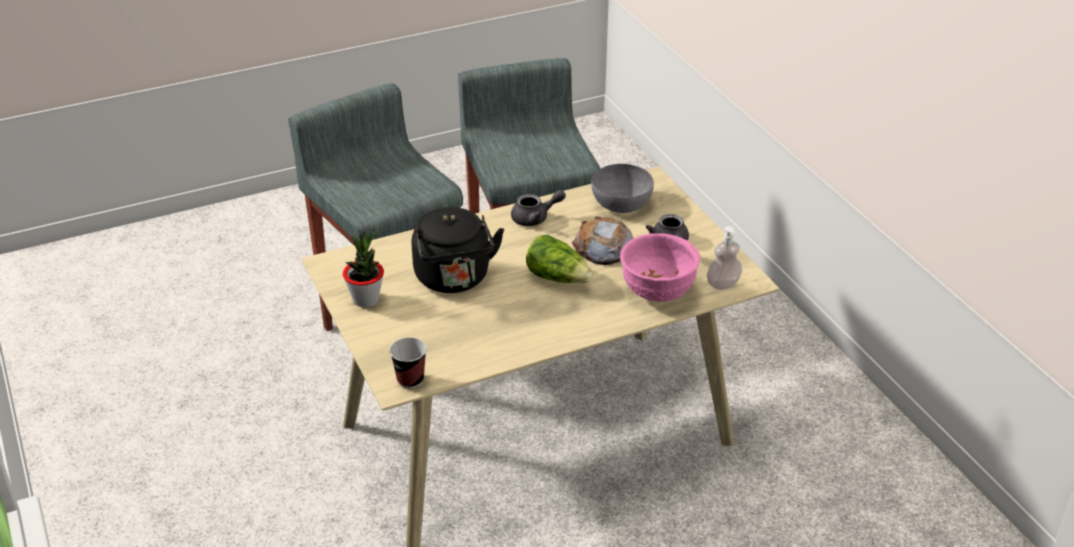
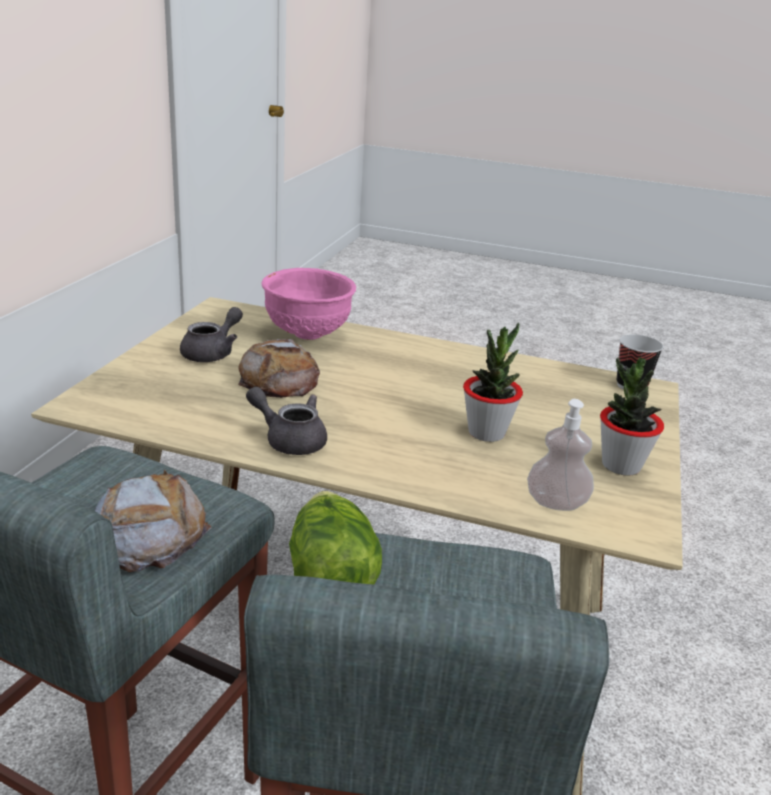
camera: 140 degrees left, 10 degrees down
(454, 279) = (486, 432): black kettle -> potted plant
(509, 151) = (148, 533): none -> bread
(558, 278) = (372, 382): lettuce -> lettuce (329, 574)
(620, 203) = (170, 402): grey bowl -> none
(723, 284) = (243, 315): soap dispenser -> soap dispenser (556, 503)

